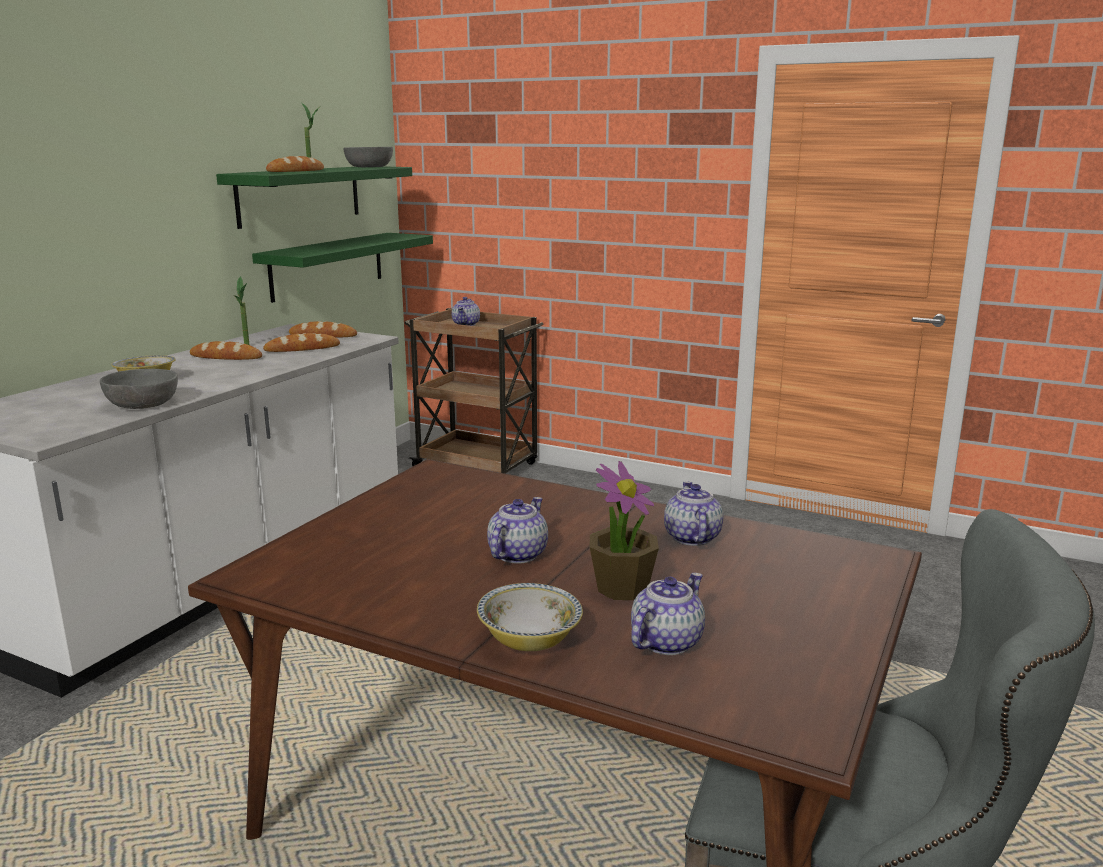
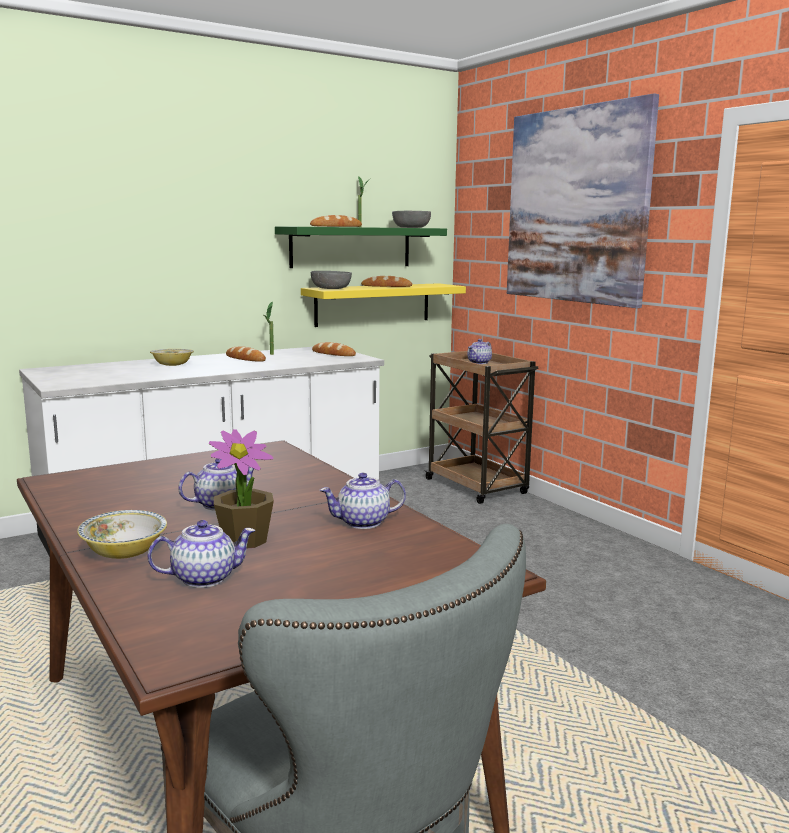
camera: 30 degrees right, 5 degrees down
(143, 404) = (143, 376): grey bowl -> grey bowl (331, 288)
(302, 348) = (302, 359): bread -> bread (386, 286)
(327, 266) = (373, 304): green shelf -> yellow shelf
(579, 141) = (576, 206): none -> picture
(691, 537) = (363, 522): teapot -> teapot turned 135 degrees counterclockwise

